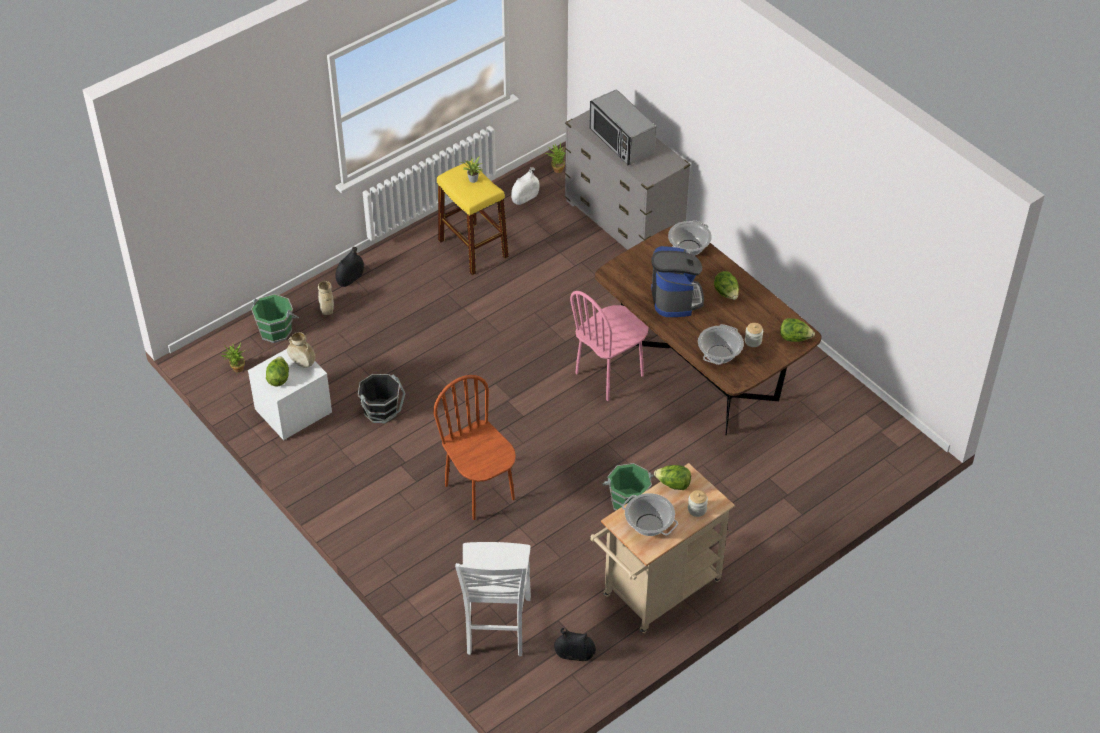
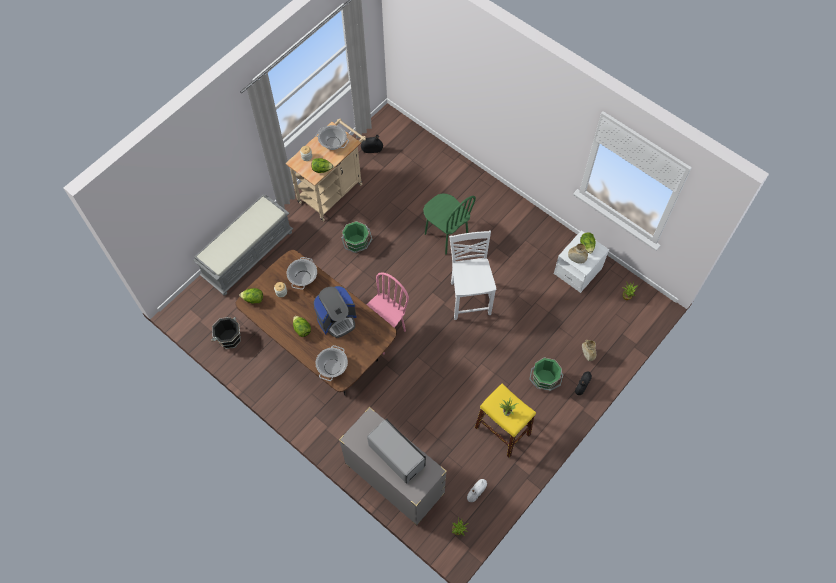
camera: 170 degrees right, 15 degrees up
(275, 330) = (615, 332): green bucket -> green bucket (544, 379)
(381, 411) = (523, 280): black bucket -> black bucket (229, 338)
(480, 492) = (446, 235): brown chair -> green chair
(496, 627) = (417, 157): white chair -> white chair (469, 298)
(675, 298) = (337, 319): coffee machine -> coffee machine turned 105 degrees counterclockwise
(808, 511) = (248, 254): none -> grey bench

